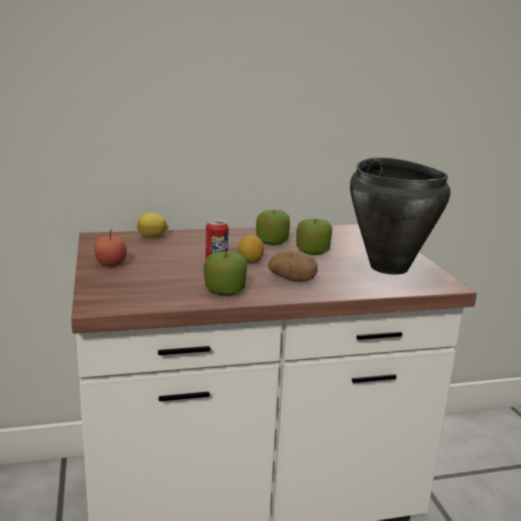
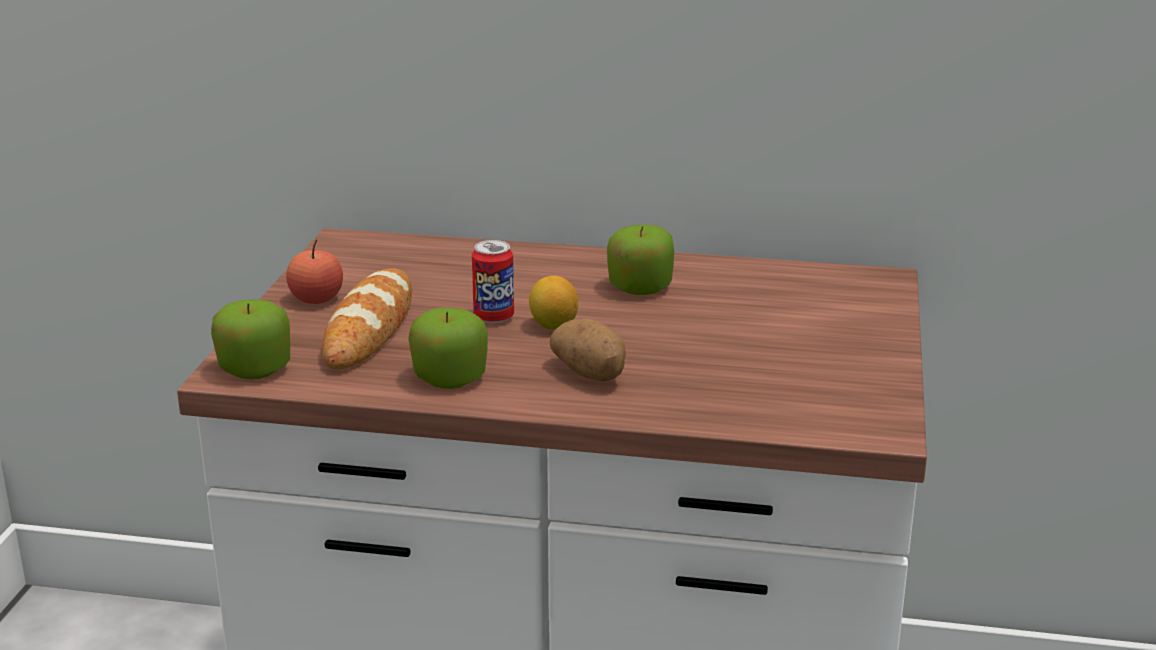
camera: 25 degrees right, 5 degrees up
(153, 237) = (434, 252): lemon -> none
(155, 273) = (369, 328): none -> bread
(312, 251) = (695, 319): apple -> apple (254, 369)
(389, 267) = (808, 374): black cooking pot -> none

